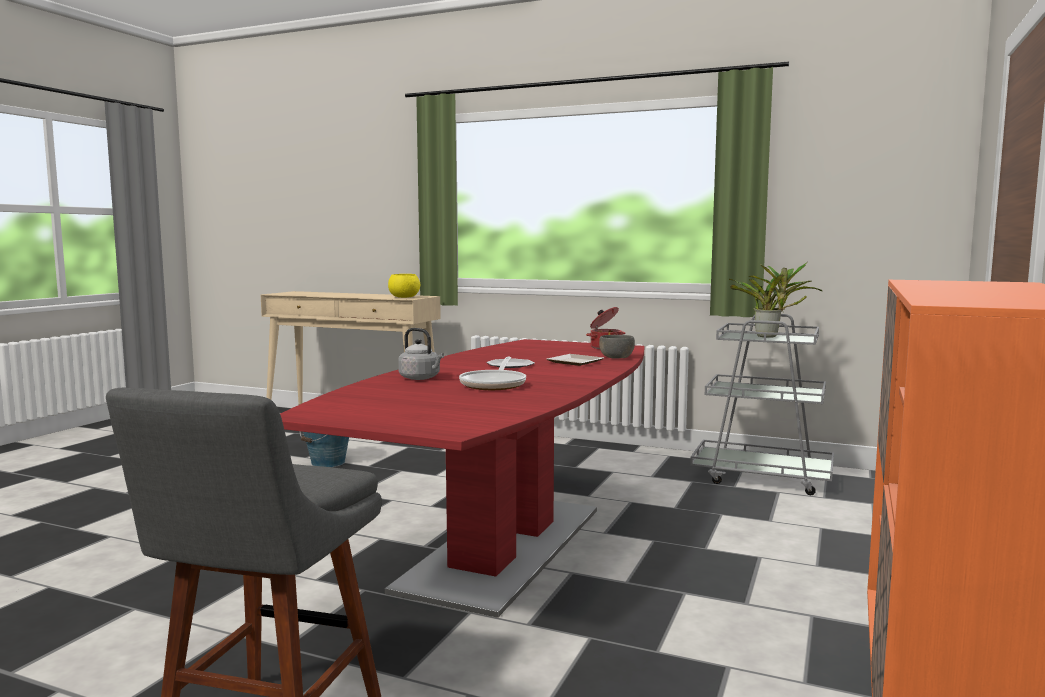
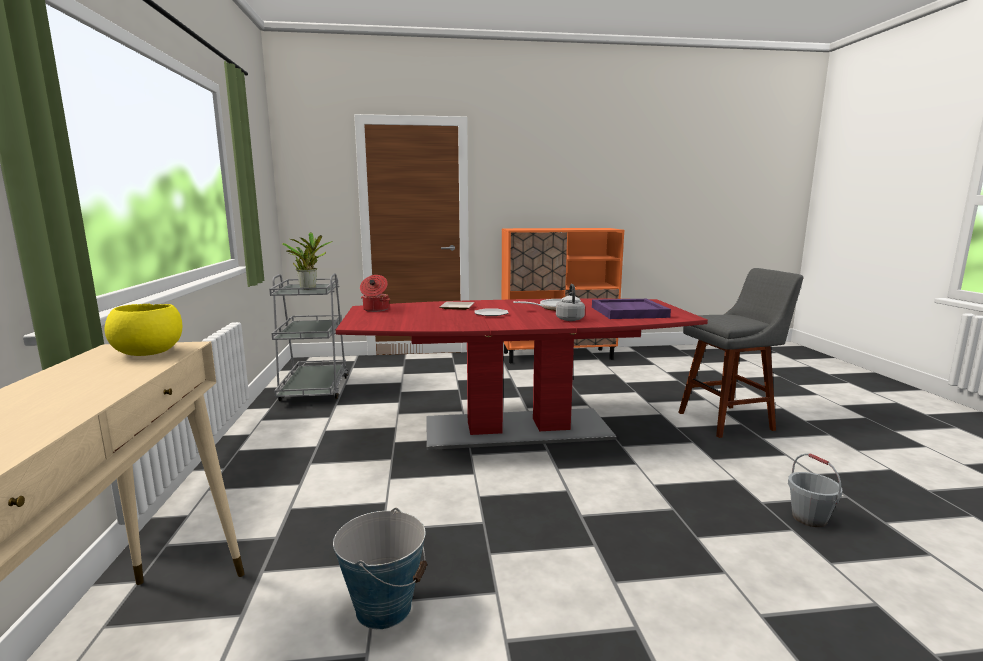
camera: 120 degrees left, 5 degrees up
(71, 617) = (809, 518): none -> grey bucket
(401, 401) = (628, 312): none -> purple tray
(616, 357) = (424, 304): grey bowl -> none

